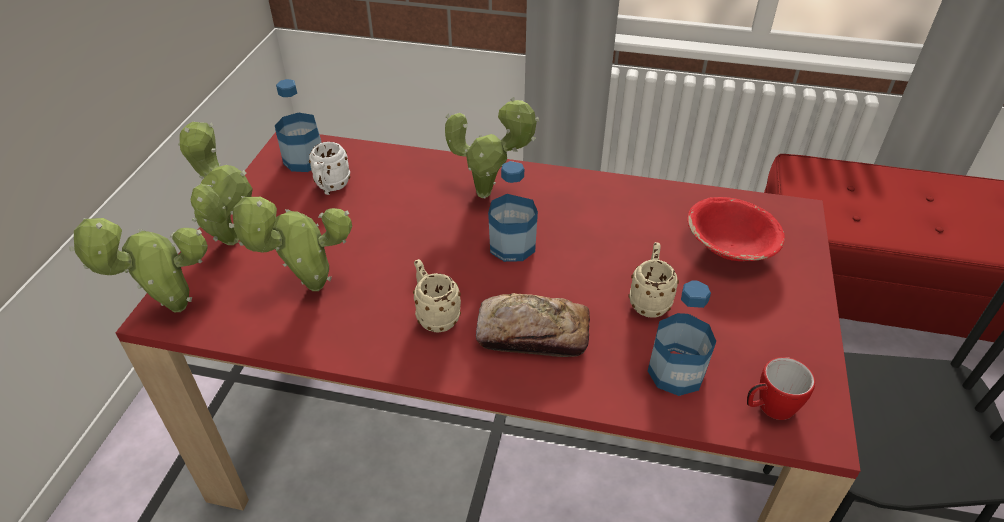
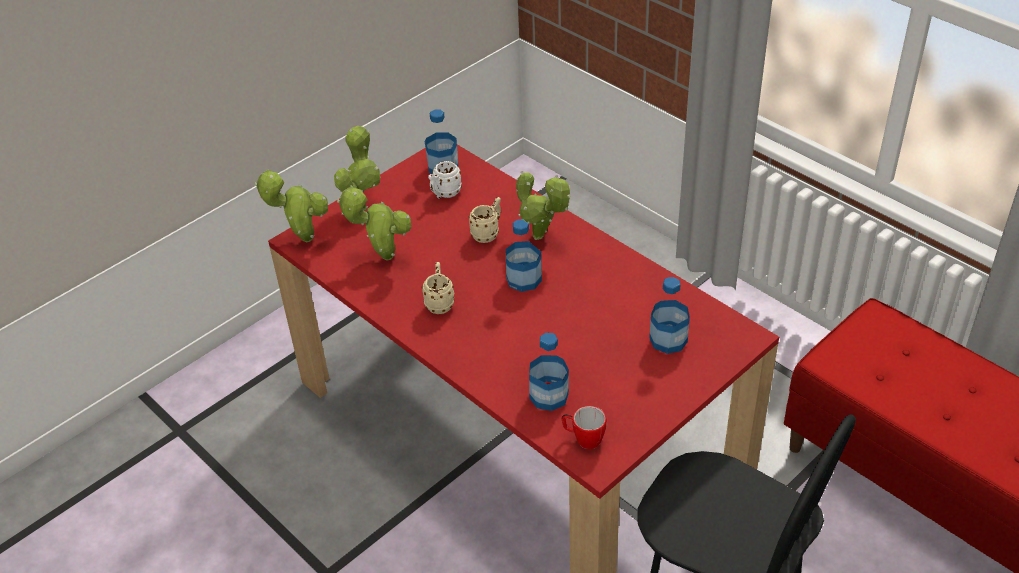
camera: 35 degrees right, 0 degrees up
(532, 334) = (486, 338): bread -> none
(649, 300) = (577, 349): beige mug -> beige mug (488, 233)
(730, 247) = (668, 340): red bowl -> bottle

